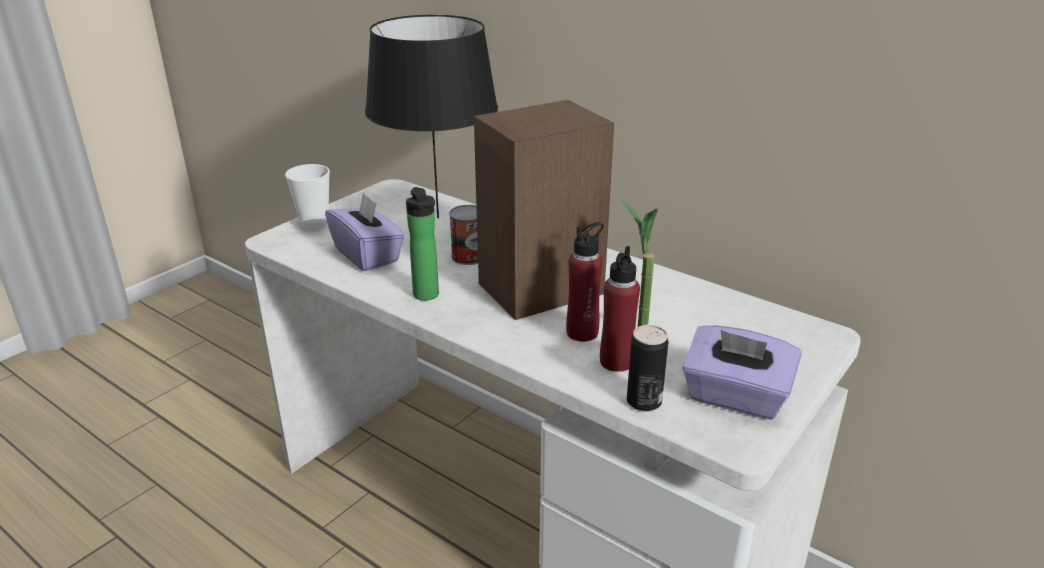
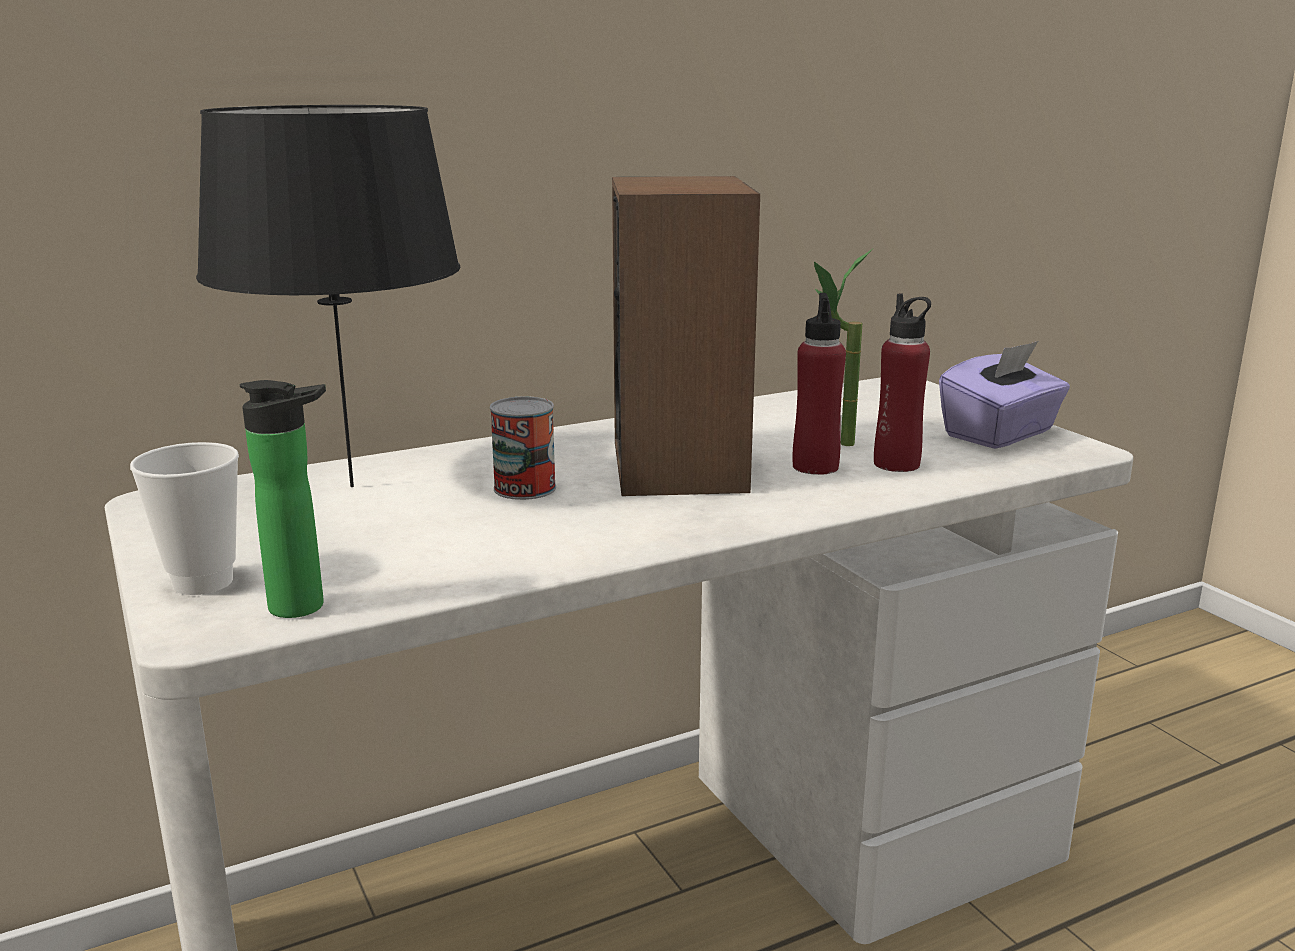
camera: 65 degrees left, 10 degrees down
(368, 255) = (414, 553): purple tissue box -> none
(427, 296) = (622, 532): bottle -> bottle (305, 607)
(644, 401) = (989, 468): can -> none

